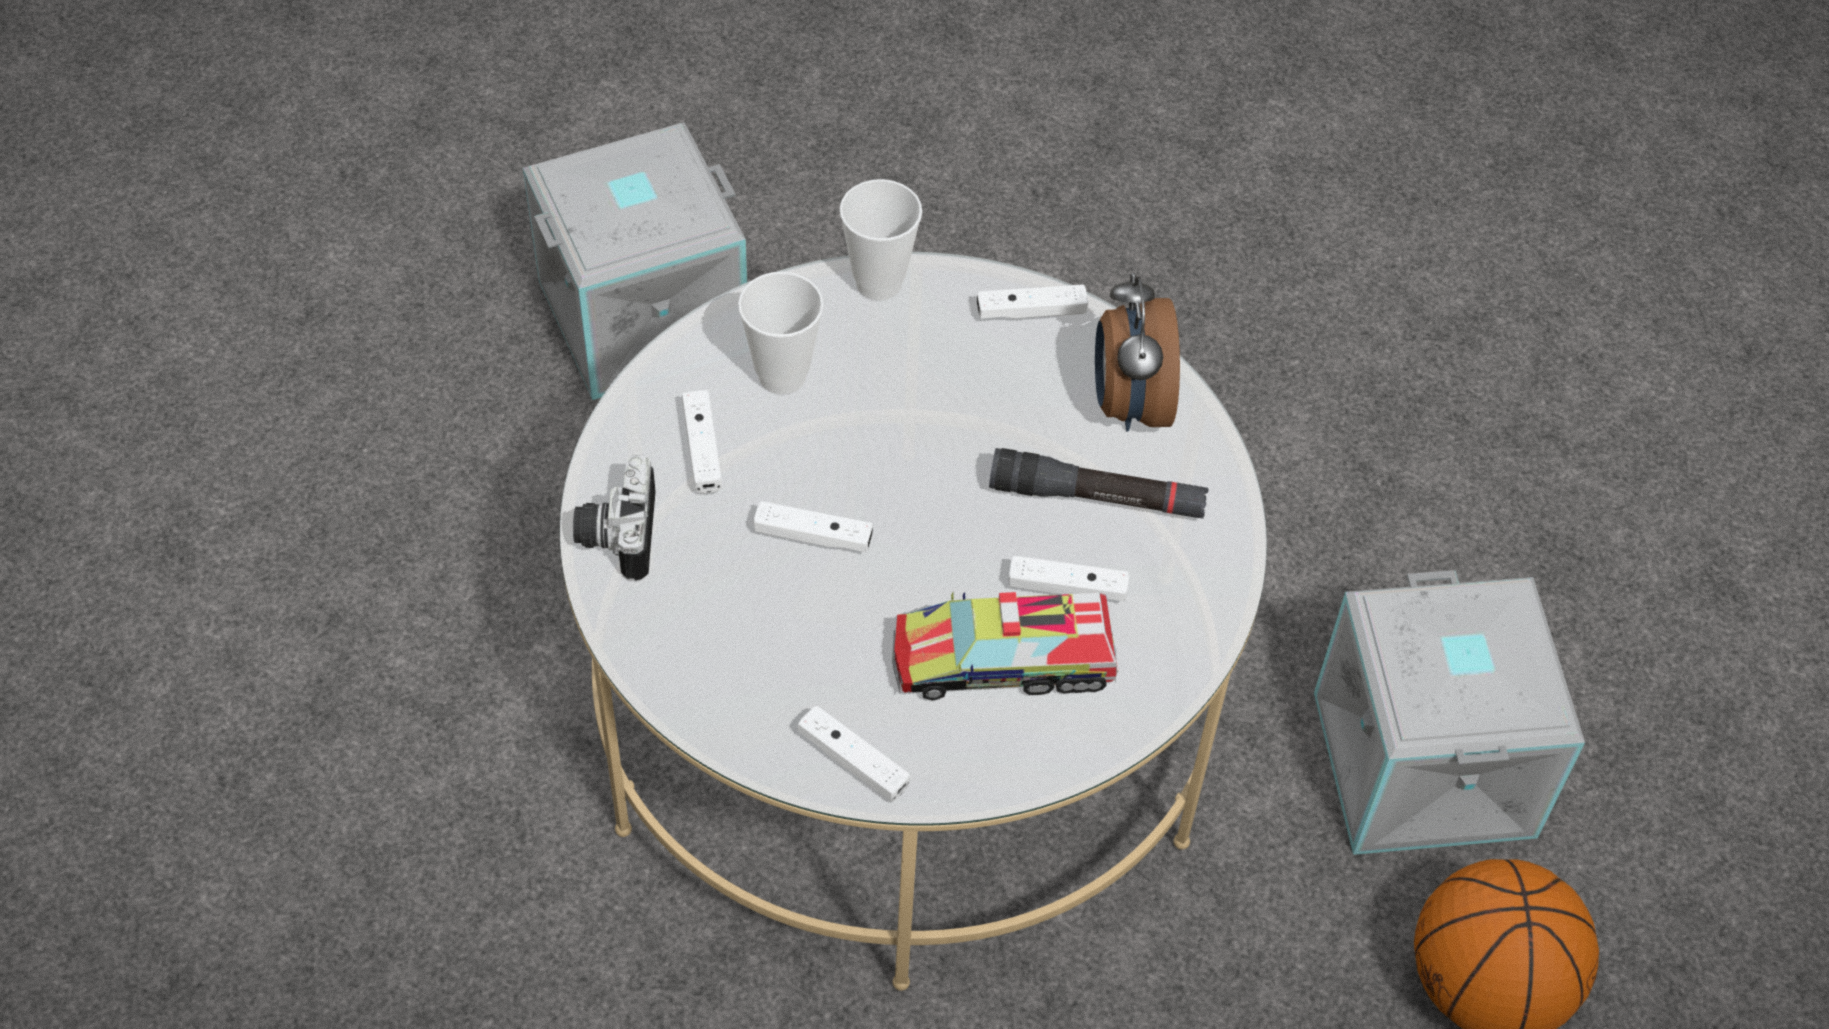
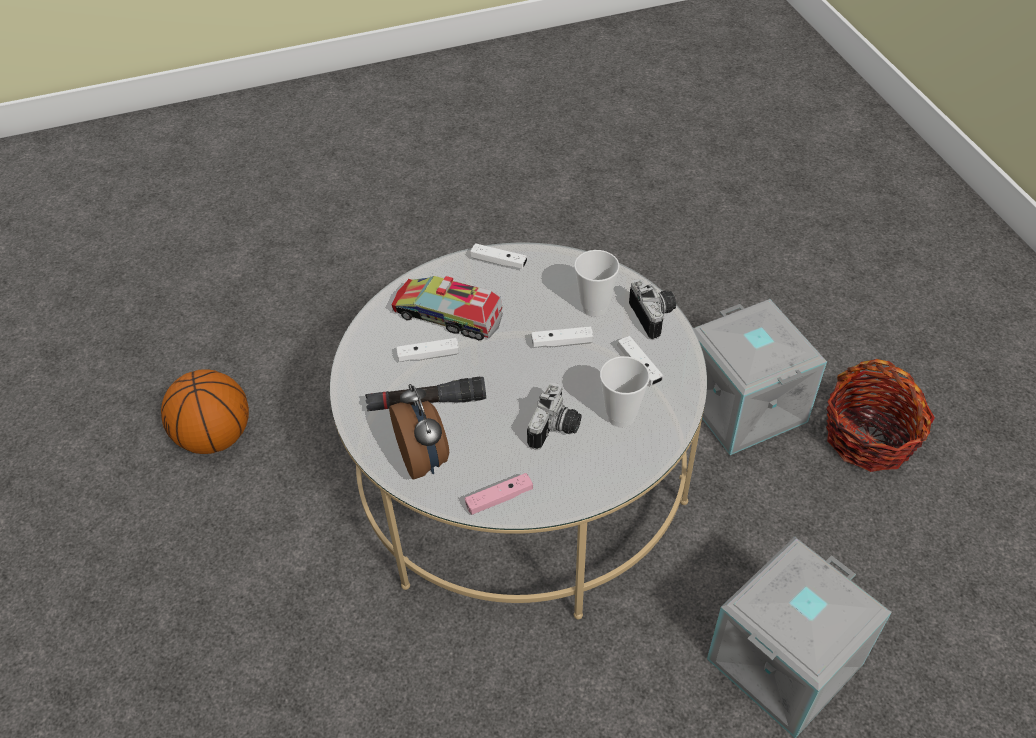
camera: 165 degrees right, 5 degrees down
(249, 574) = (869, 438): none -> basket
(878, 282) = (596, 488): cup -> cup (594, 307)
(897, 386) = (556, 429): none -> camera
(1004, 662) = (447, 316): toy truck -> toy truck turned 135 degrees counterclockwise
(1031, 311) = (499, 498): white game controller -> pink game controller
(1428, 765) = (246, 530): grey storage box -> grey storage box (740, 406)

